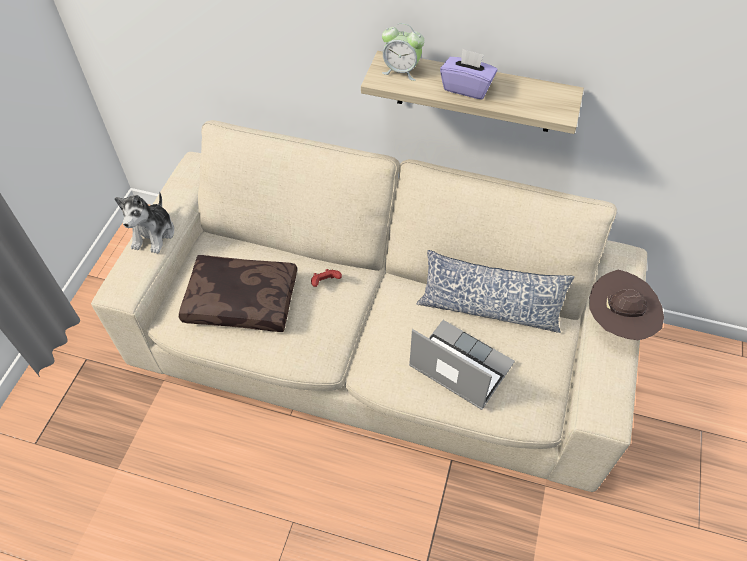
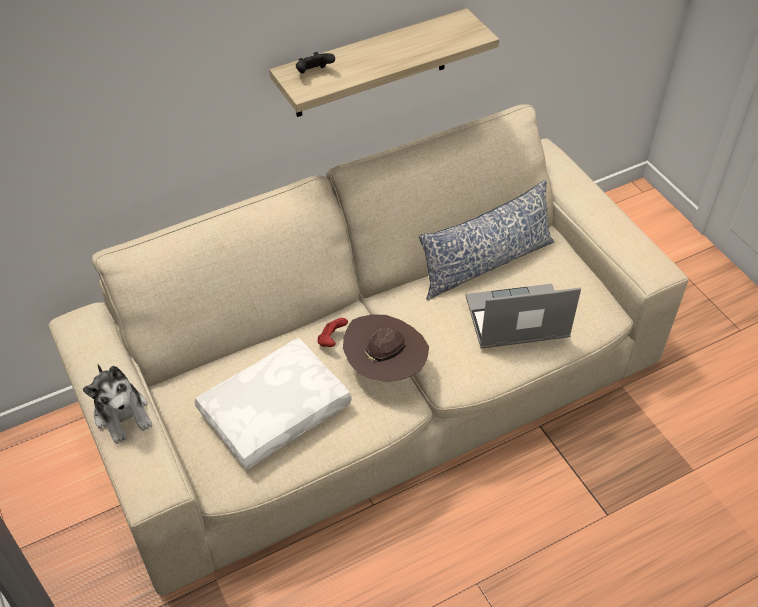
camera: 45 degrees left, 5 degrees down
(243, 299) = (274, 409): brown pillow -> white pillow
(401, 71) = (314, 73): alarm clock -> black game controller
(467, 87) = (384, 56): purple tissue box -> none
(618, 322) = (594, 200): brown hat -> brown hat (385, 368)

